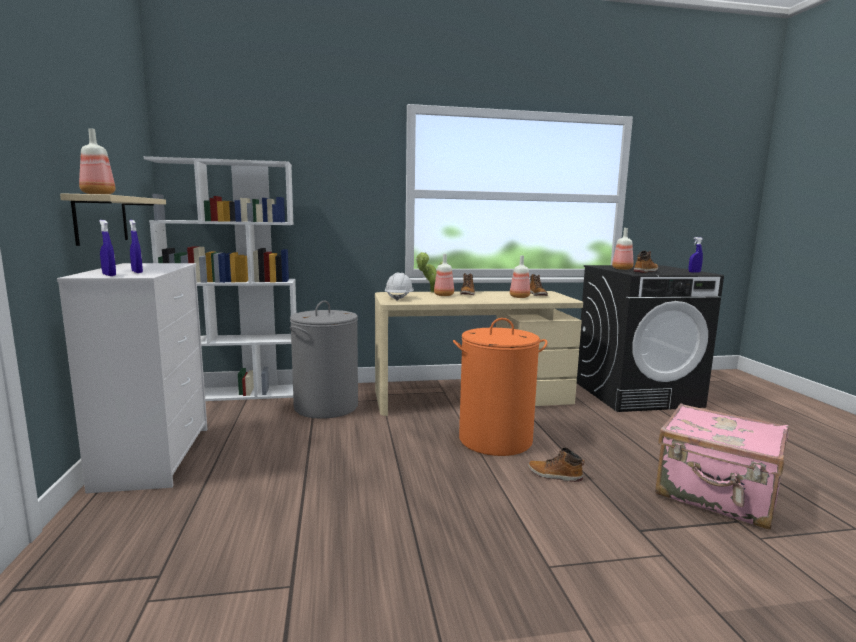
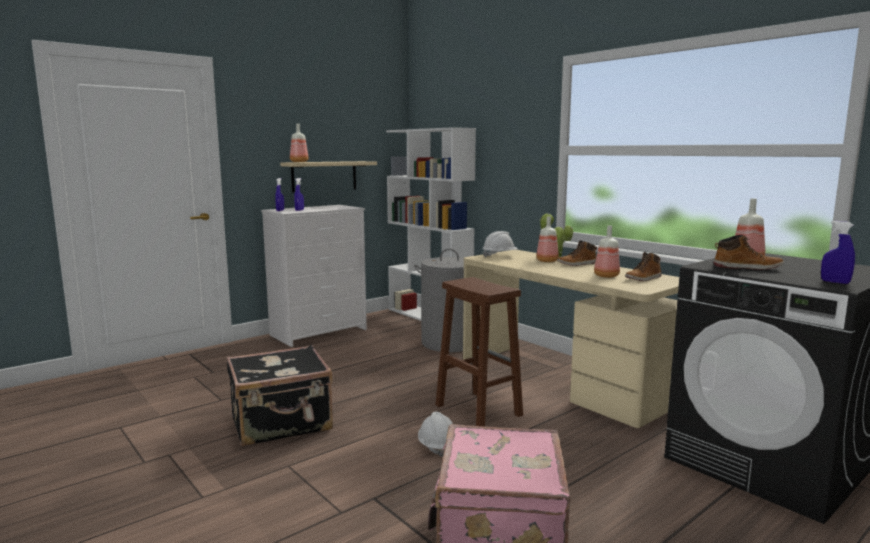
camera: 60 degrees right, 0 degrees up
(430, 548) = (282, 423): none -> black suitcase
(495, 440) = (477, 410): orange laundry basket -> brown stool
(554, 475) = (437, 446): boot -> white hard hat

